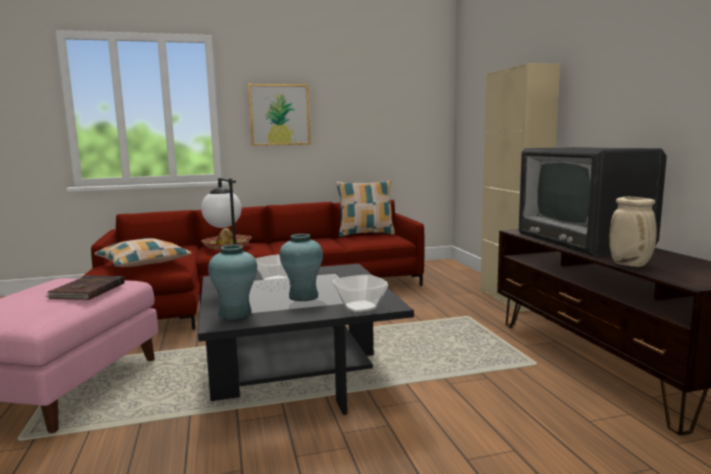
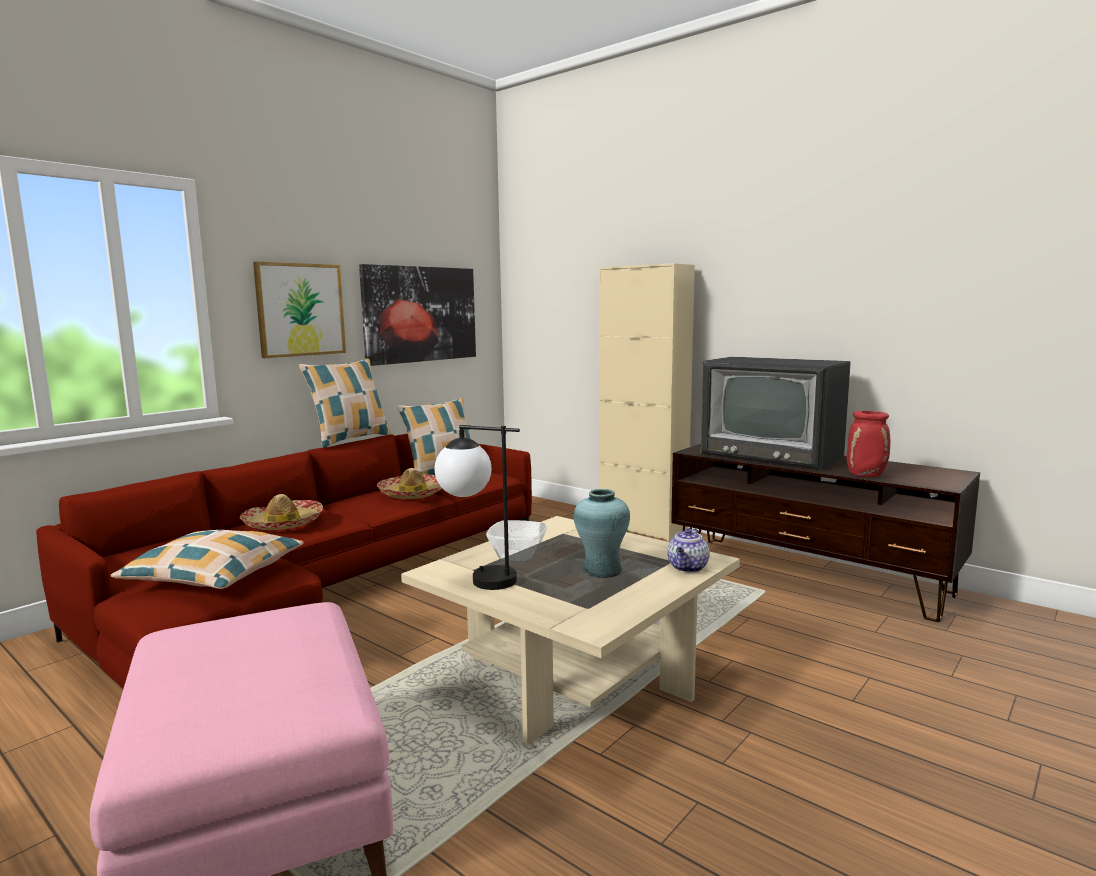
camera: 35 degrees left, 0 degrees up
(87, 291) = (297, 637): brown book -> none
(235, 314) = (582, 612): turquoise vase -> none
(299, 375) = (574, 676): black coffee table -> beige coffee table
(300, 202) = (350, 439): none -> pillow
(322, 242) = (412, 494): none -> hat
(360, 307) = (688, 568): bowl -> teapot
(375, 118) = (420, 314): none -> picture
(631, 265) = (866, 475): beige vase -> red vase

